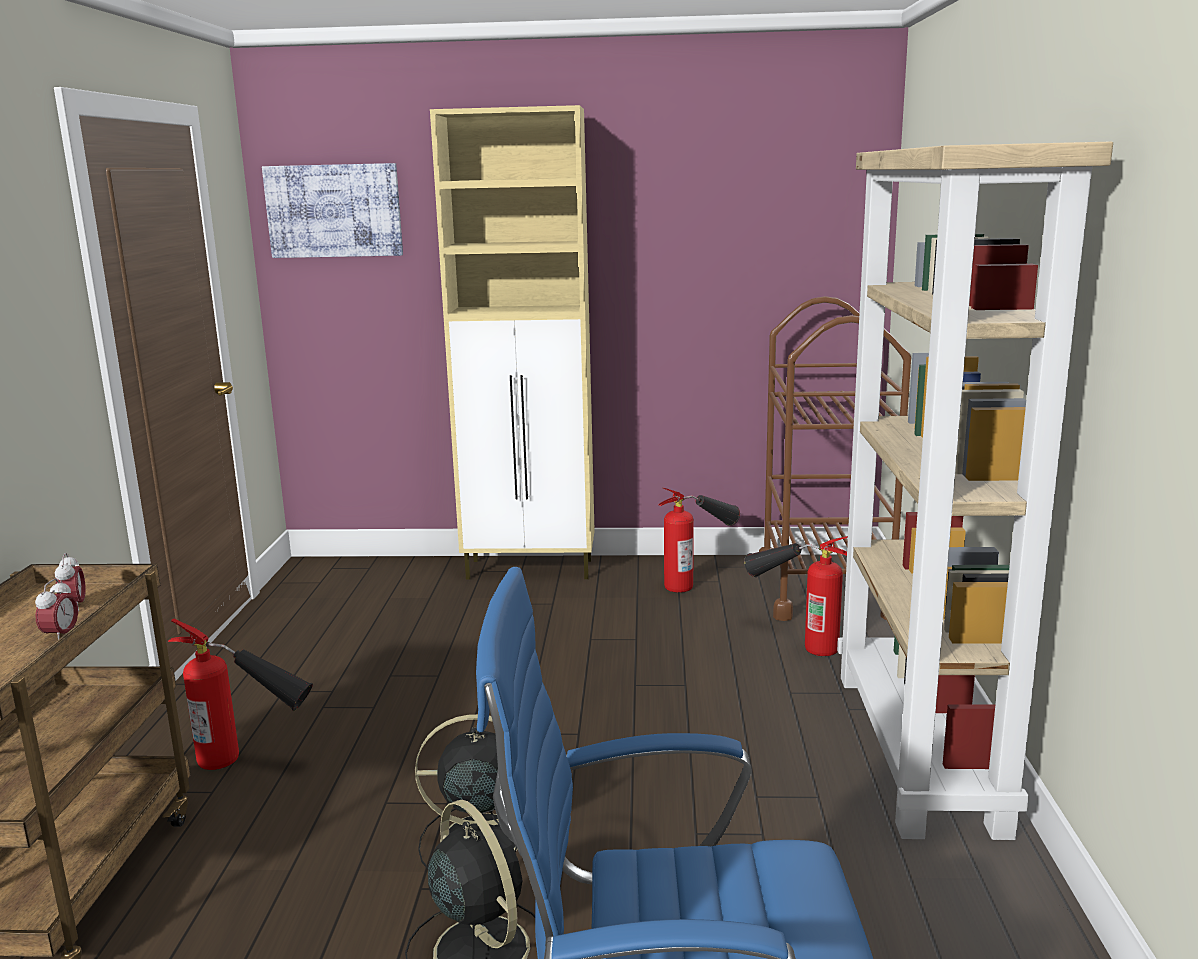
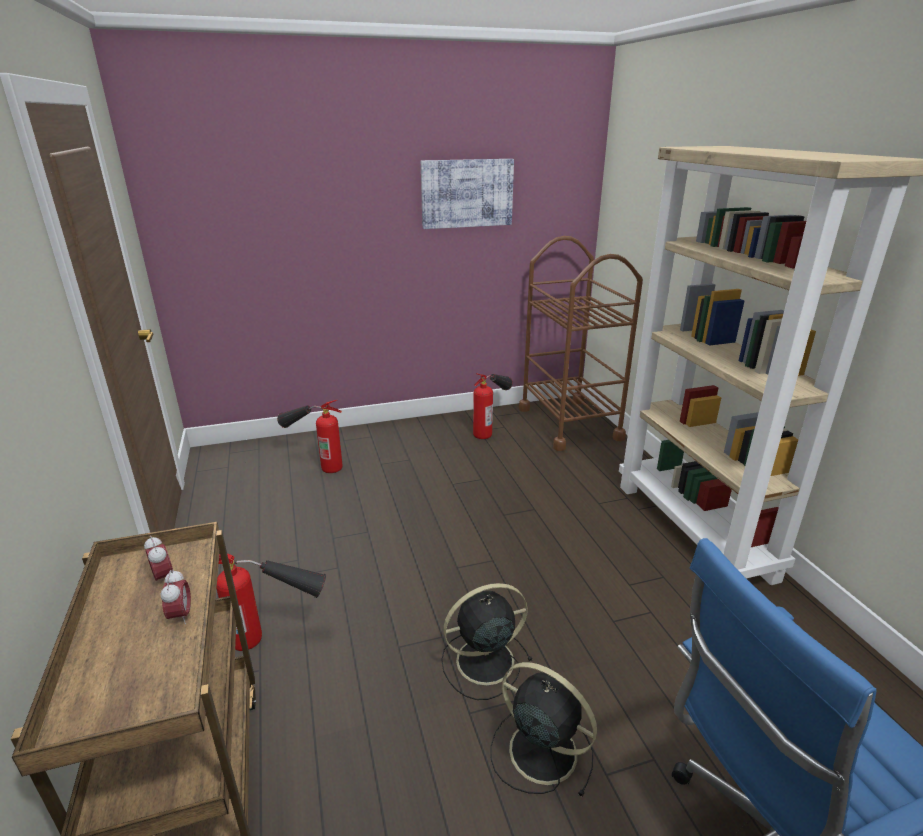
camera: 20 degrees left, 10 degrees up
(334, 211) = (203, 178): picture -> picture (467, 193)
(531, 569) = (378, 434): beige cabinet -> none
(795, 640) = (576, 464): fire extinguisher -> fire extinguisher (316, 463)

